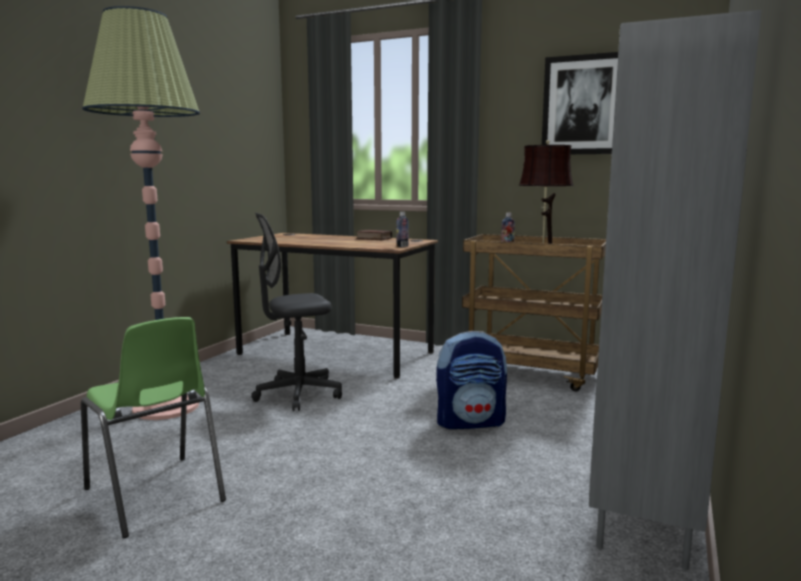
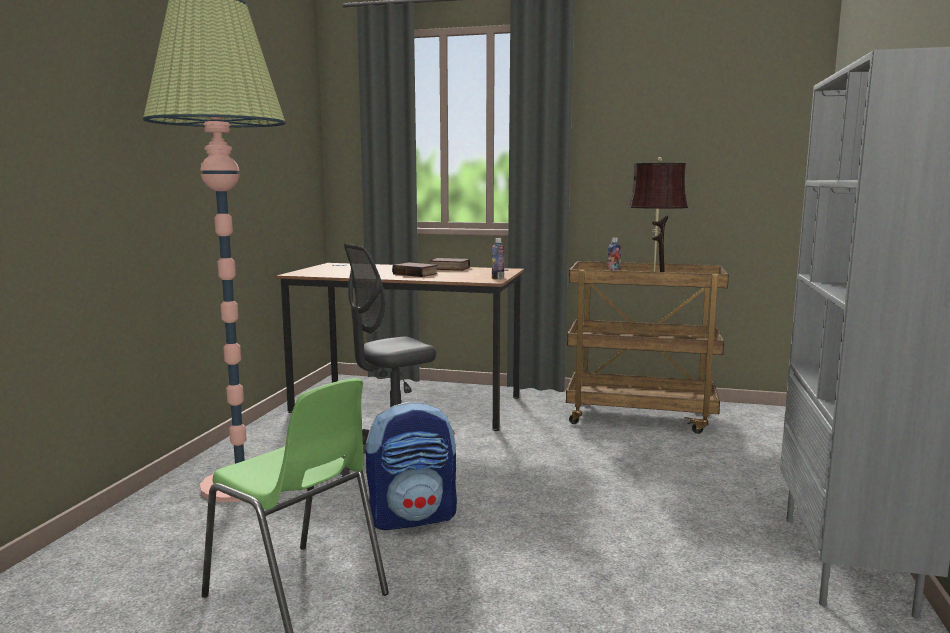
camera: 10 degrees left, 0 degrees up
(339, 242) = (416, 274): none -> book
(471, 422) = (609, 476): backpack -> backpack (413, 517)
(583, 105) = (685, 118): picture -> none

